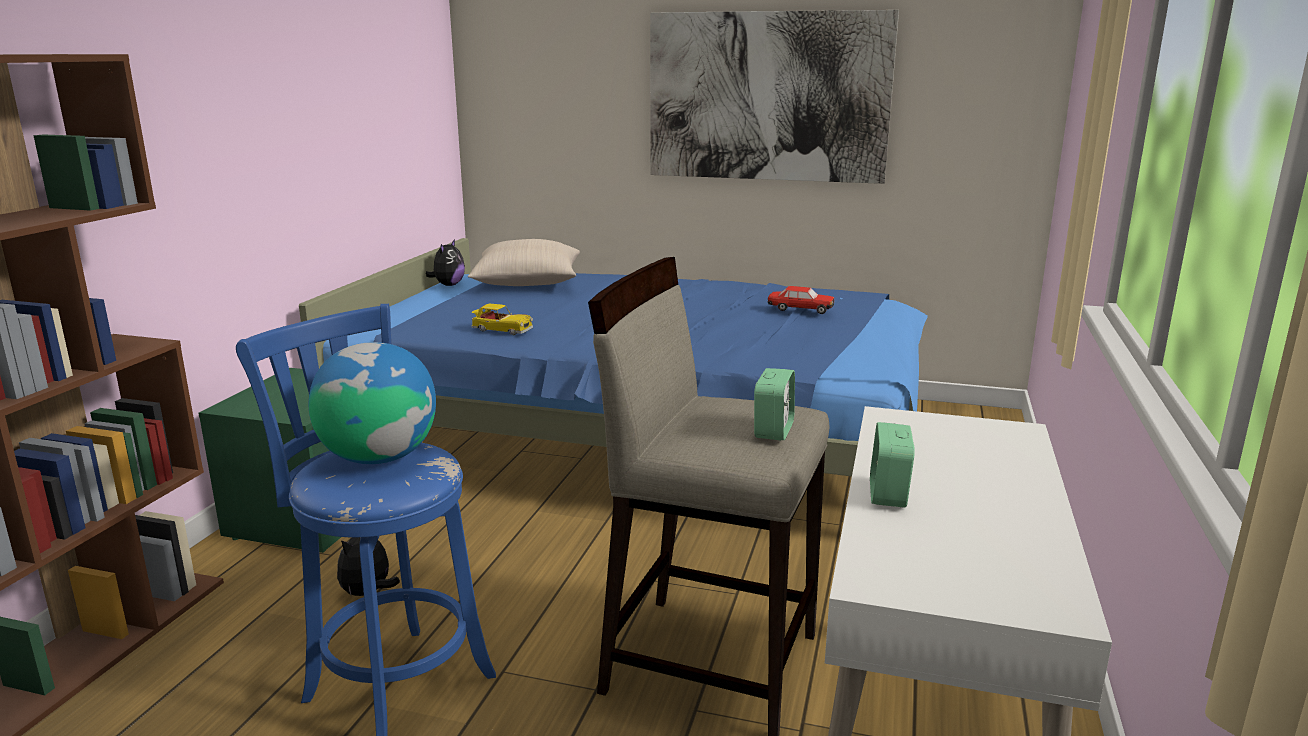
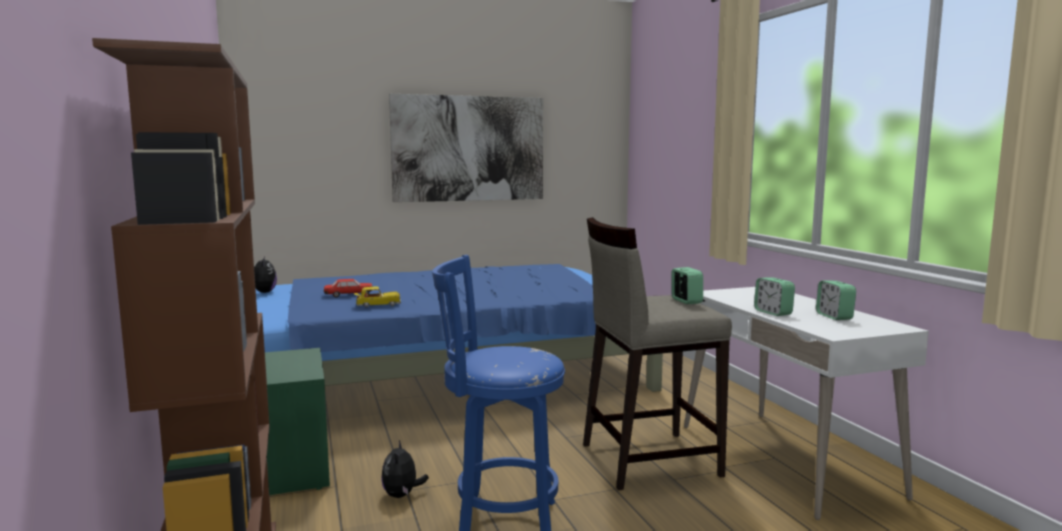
camera: 35 degrees left, 10 degrees down
(379, 457) = (501, 353): globe -> none
(527, 282) = (328, 283): beige pillow -> none
(800, 309) = (535, 273): toy car -> toy car (348, 295)
(985, 538) = (834, 316): none -> alarm clock

